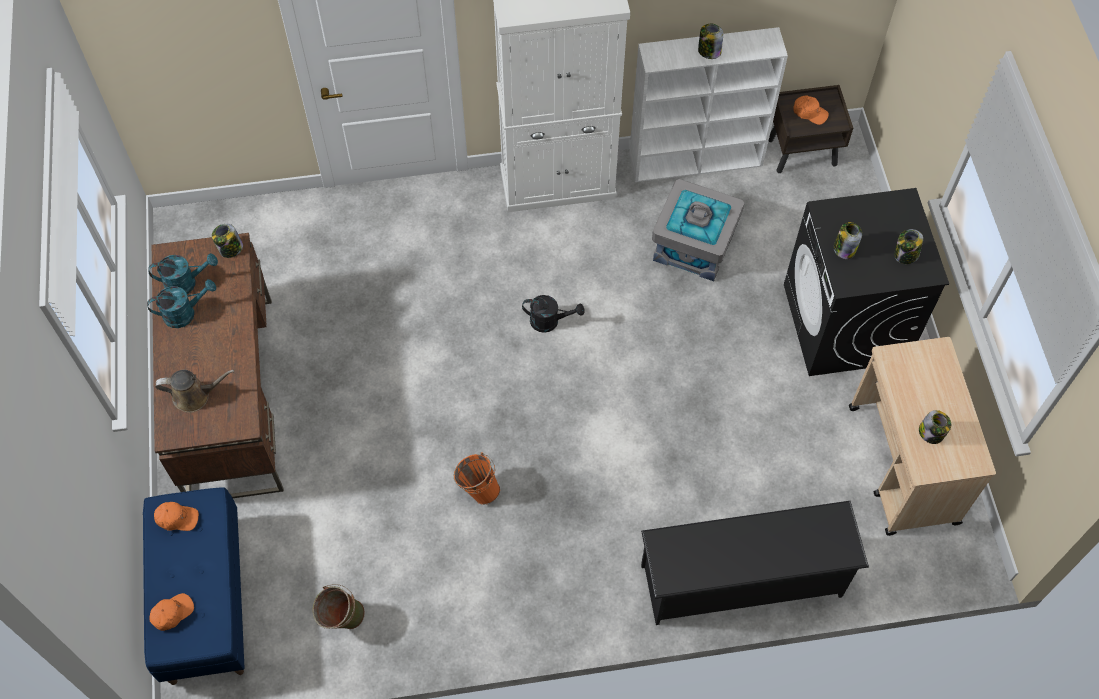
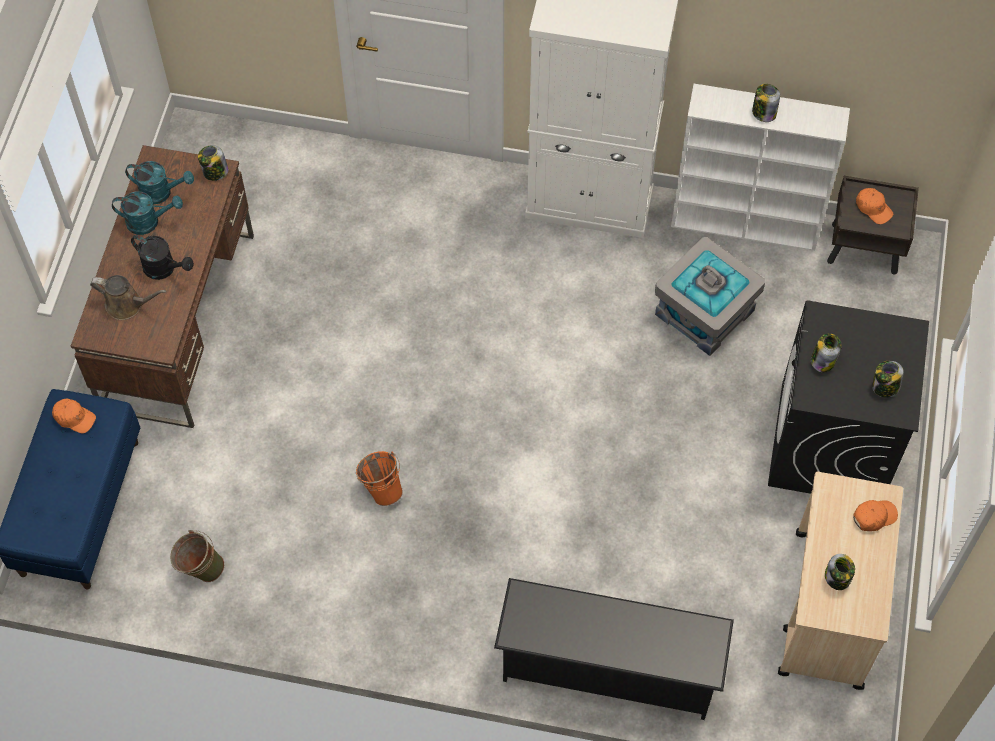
camera: 20 degrees right, 0 degrees up
(172, 613) = (36, 505): orange cap -> orange cap (874, 517)
(550, 321) = (522, 344): black watering can -> black watering can (164, 269)

